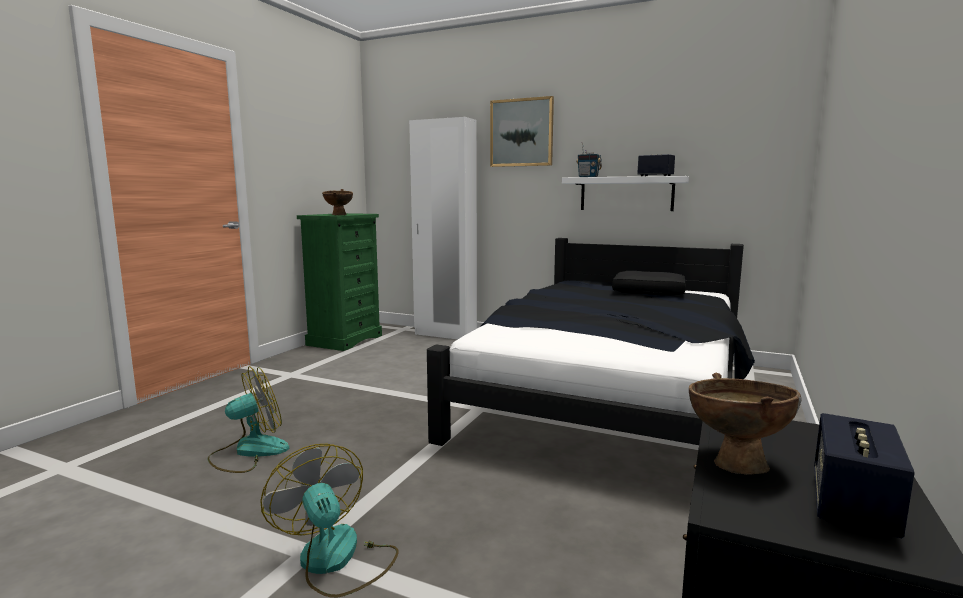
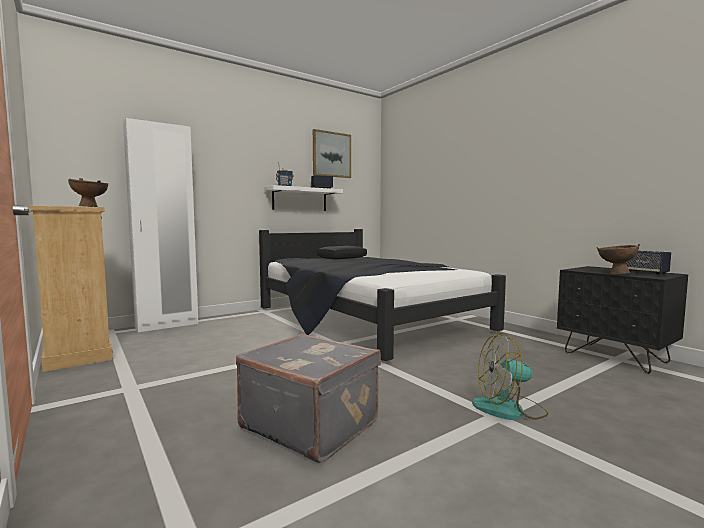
camera: 60 degrees left, 5 degrees down
(249, 452) = (311, 424): fan -> grey suitcase
(345, 340) = (78, 355): green dresser -> beige dresser
(521, 133) = (224, 148): picture -> picture (331, 154)

